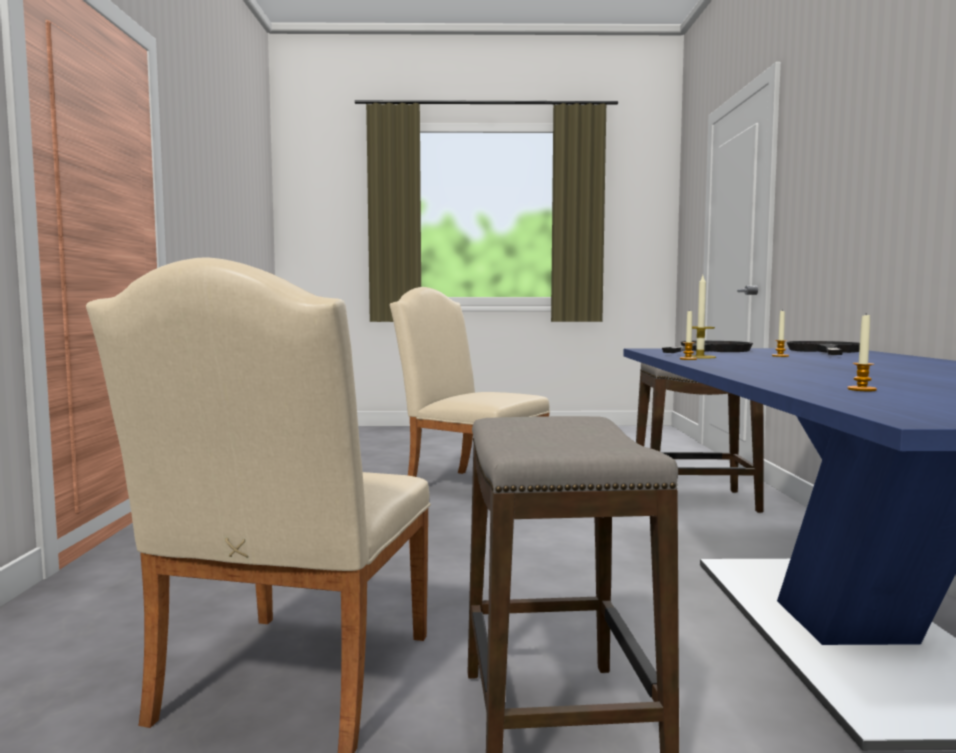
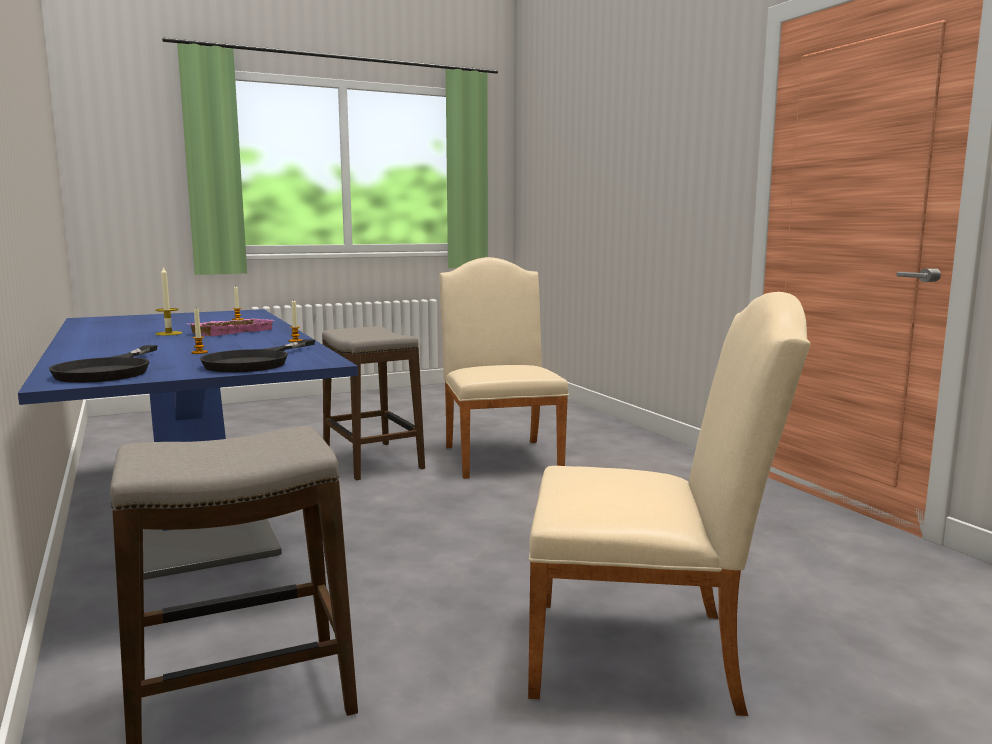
camera: 155 degrees right, 5 degrees up
(700, 357) = (281, 345): candle -> candle (168, 333)
(802, 370) = (231, 331): none -> pink tray

